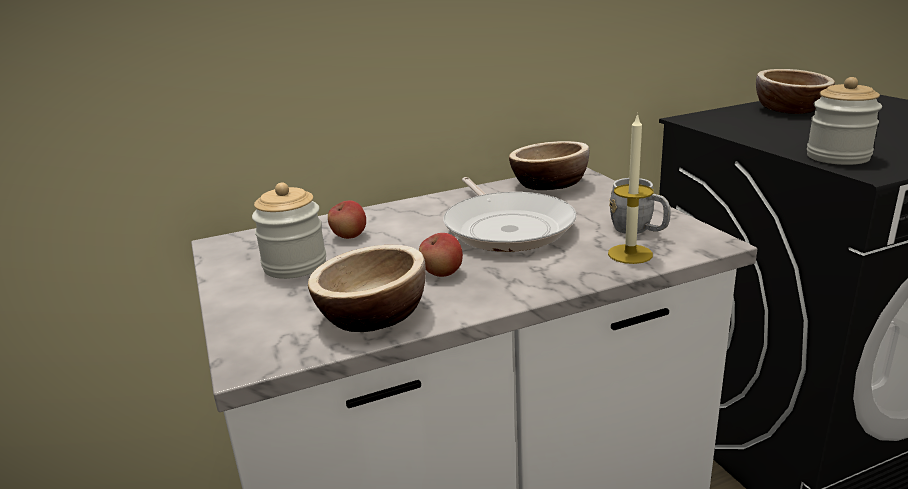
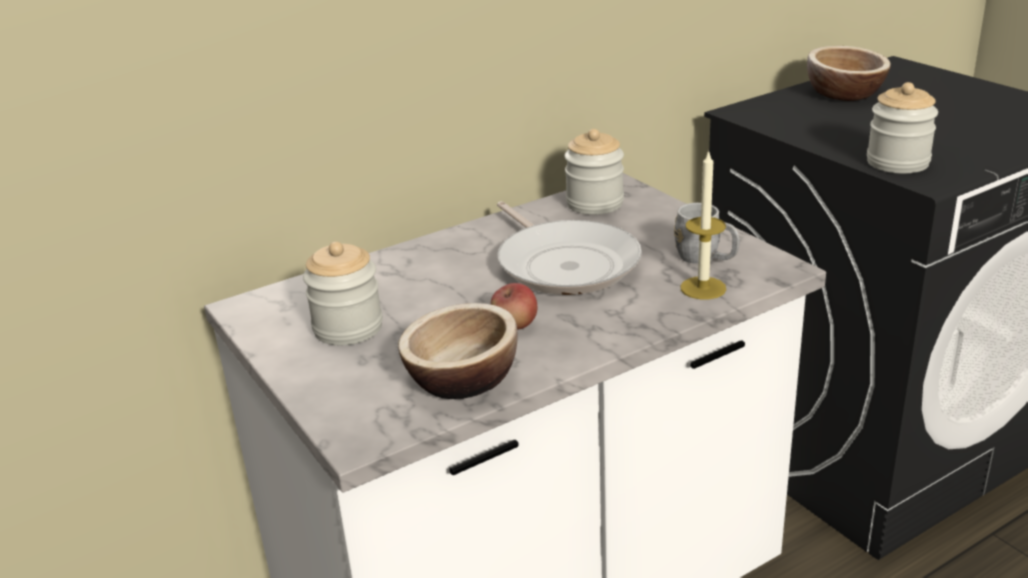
camera: 10 degrees left, 5 degrees up
(349, 236) = (392, 286): apple -> none
(549, 184) = (594, 203): bowl -> jar

